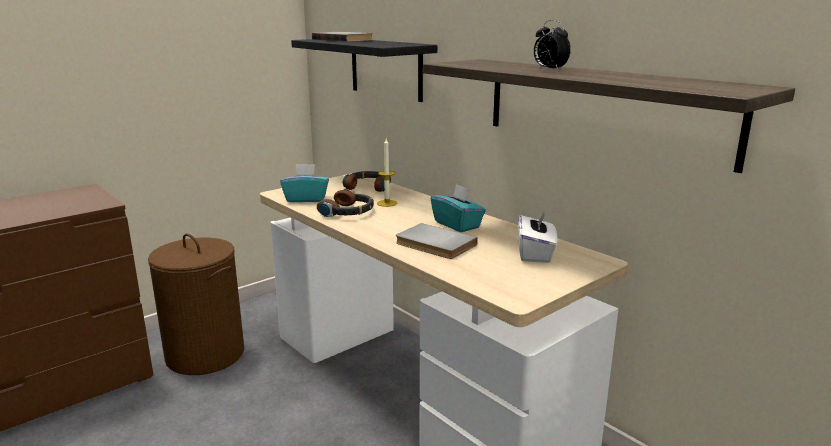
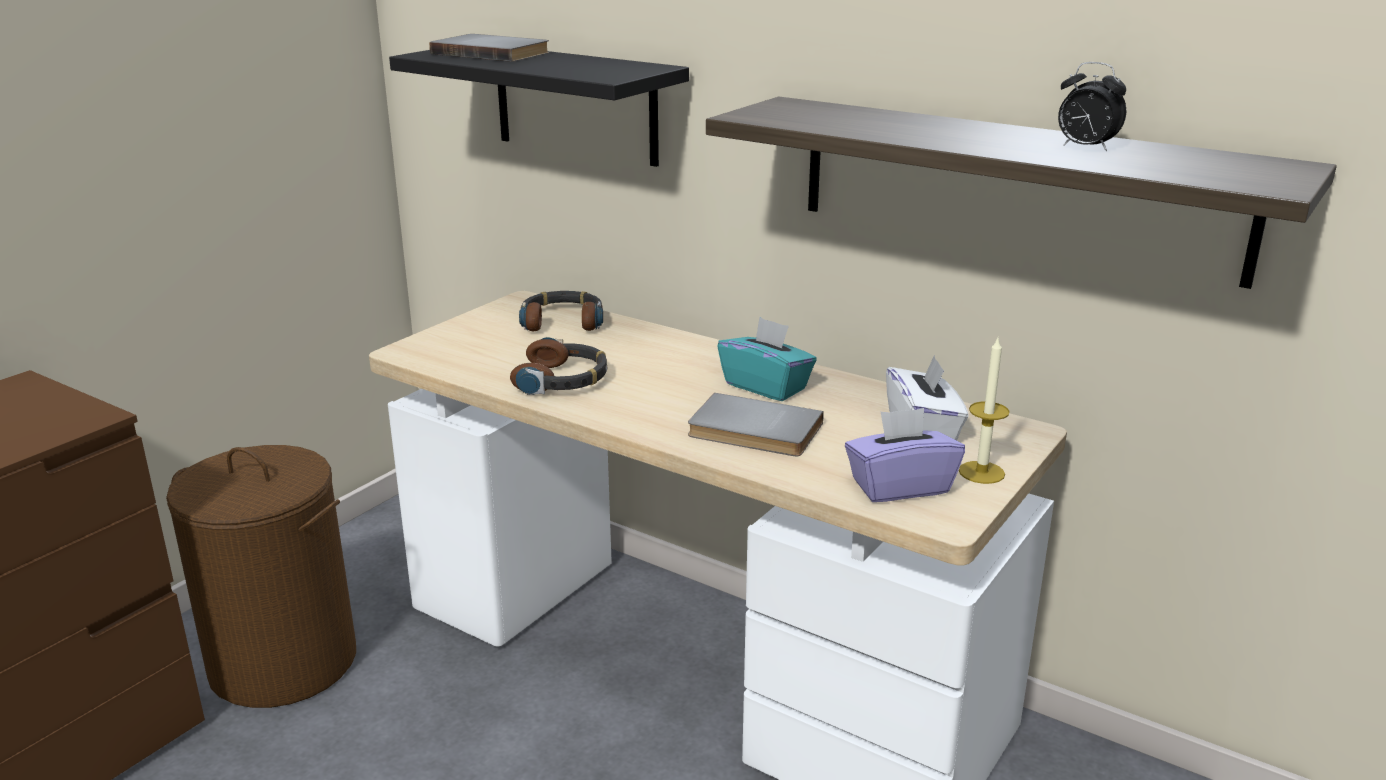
camera: 15 degrees left, 5 degrees up
(306, 199) = (467, 359): turquoise tissue box -> none
(387, 203) = (619, 354): candle -> candle (981, 472)
(500, 280) = (900, 486): none -> purple tissue box
(549, 70) = (939, 130): alarm clock -> alarm clock (1084, 148)

